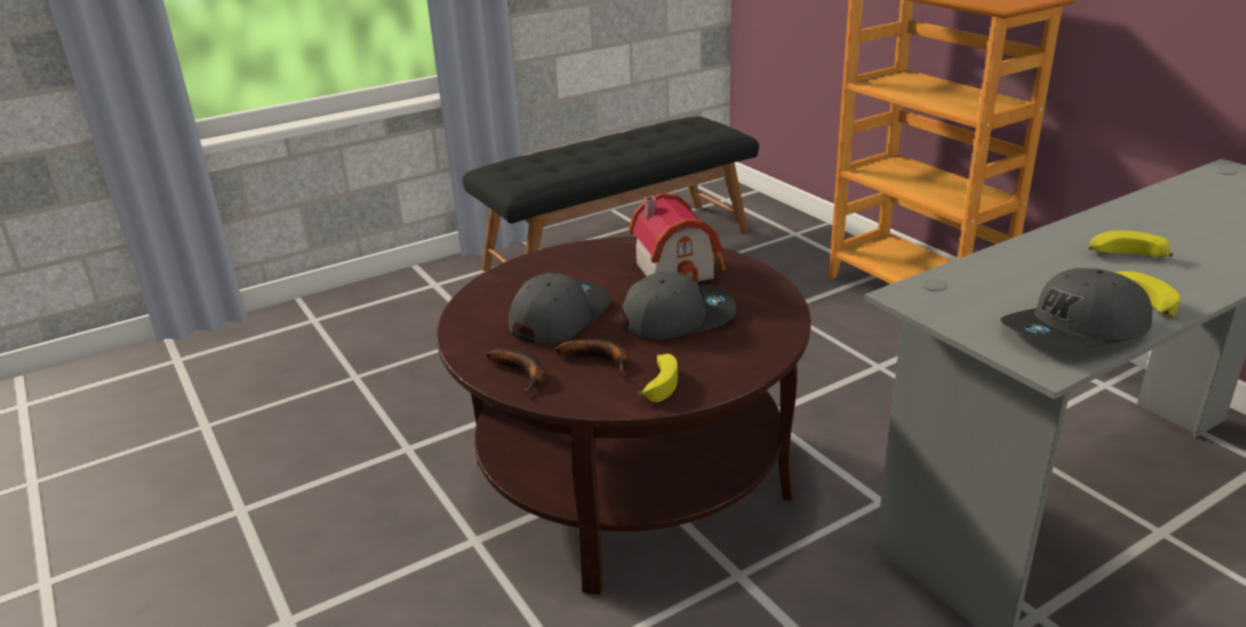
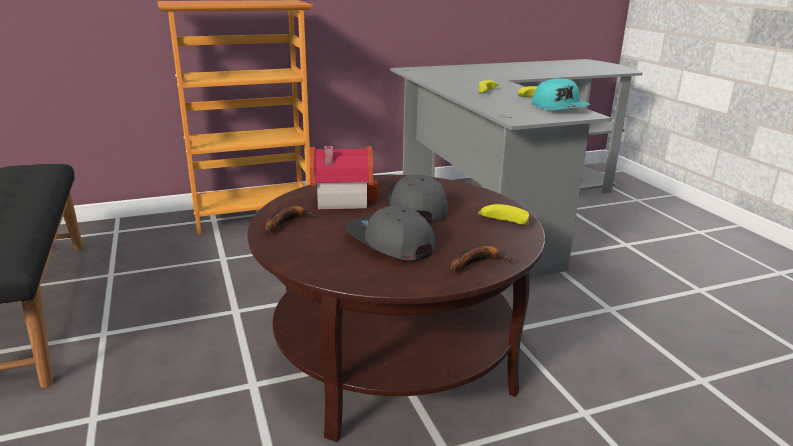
camera: 80 degrees left, 5 degrees down
(600, 359) = (465, 235): banana -> banana (287, 222)
(1076, 332) = (559, 107): grey cap -> turquoise cap

